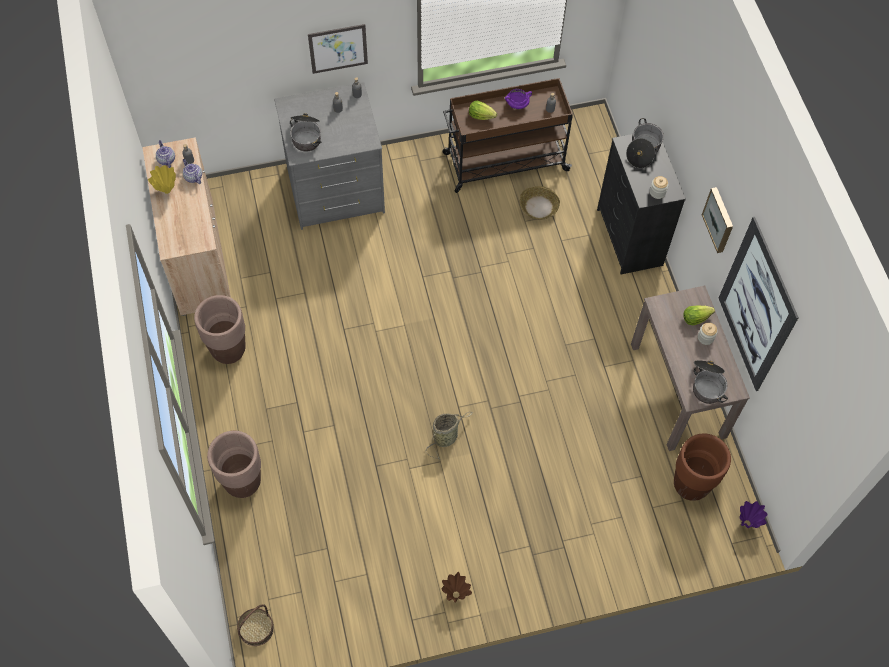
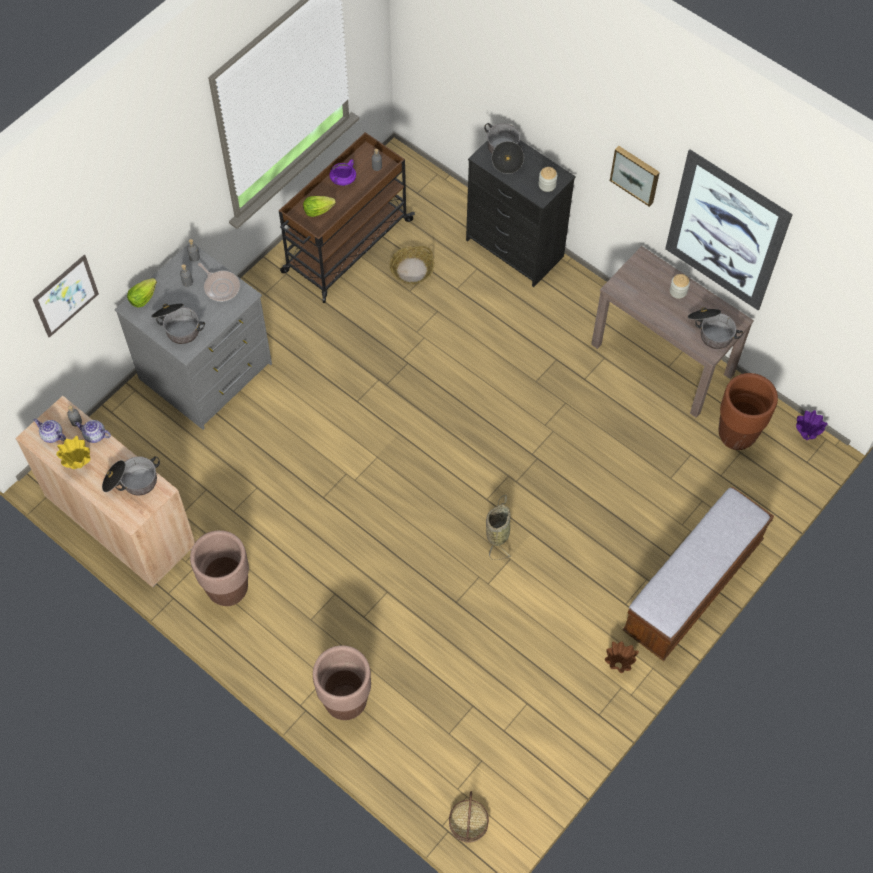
camera: 35 degrees left, 0 degrees up
(191, 224) = (131, 481): none -> cooking pot
(338, 48) = (159, 220): picture -> picture (65, 296)
(358, 126) = (221, 287): none -> frying pan
(560, 575) = (692, 586): none -> bench
(695, 318) = (656, 279): lettuce -> lettuce (143, 298)

